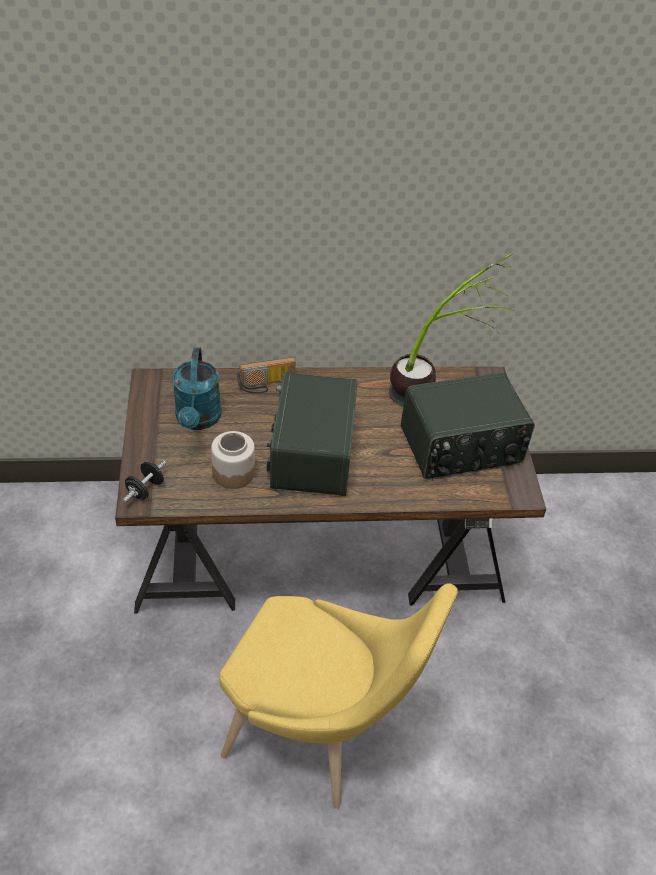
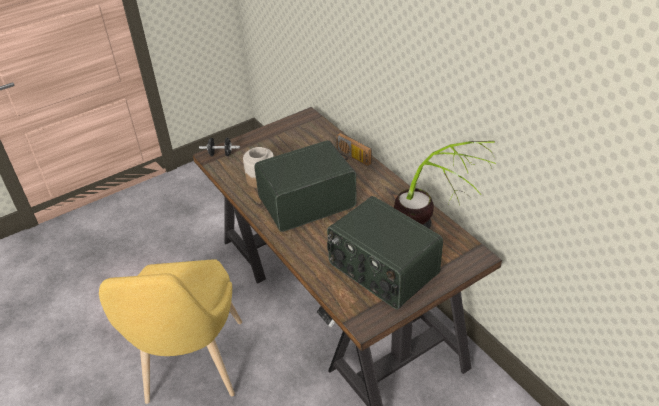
camera: 65 degrees right, 5 degrees down
(198, 420) = (292, 147): turquoise watering can -> none

